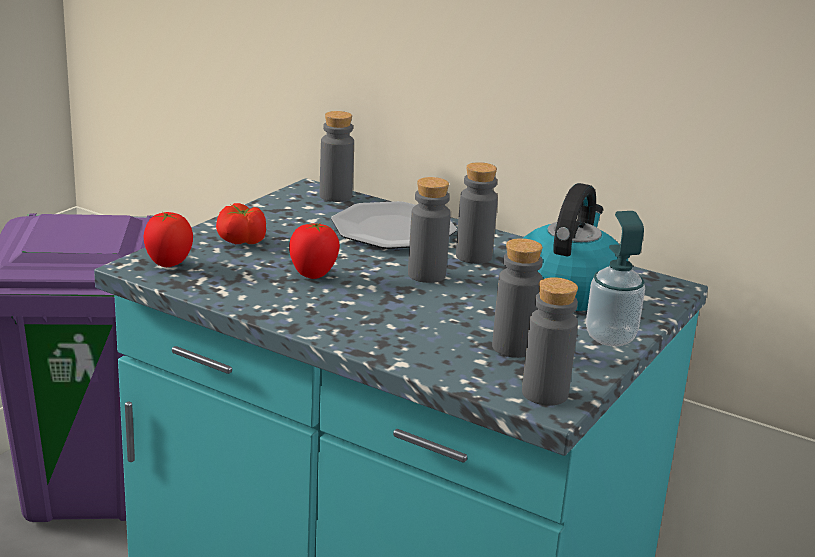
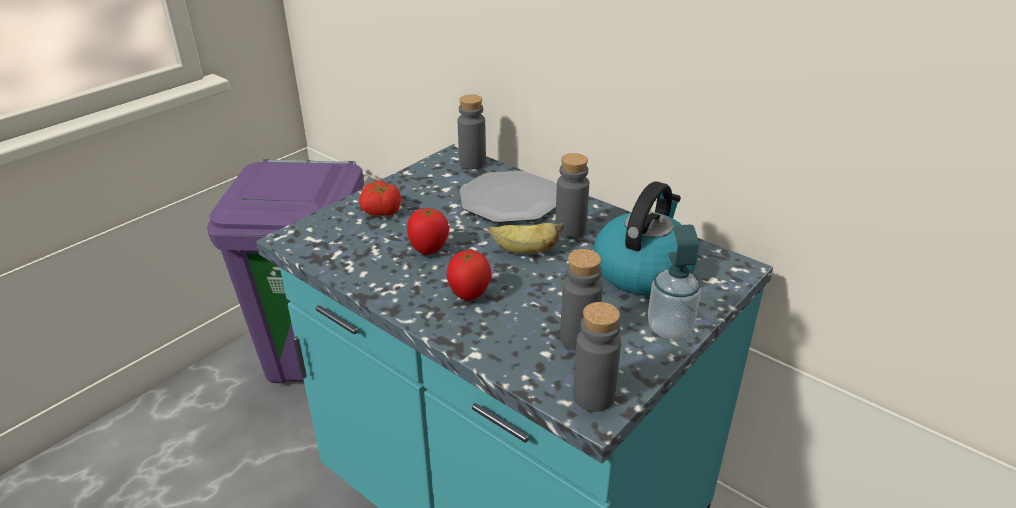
camera: 10 degrees right, 10 degrees up
(168, 264) = (315, 237): tomato -> tomato (469, 295)
(426, 275) = (524, 251): grey bottle -> banana

